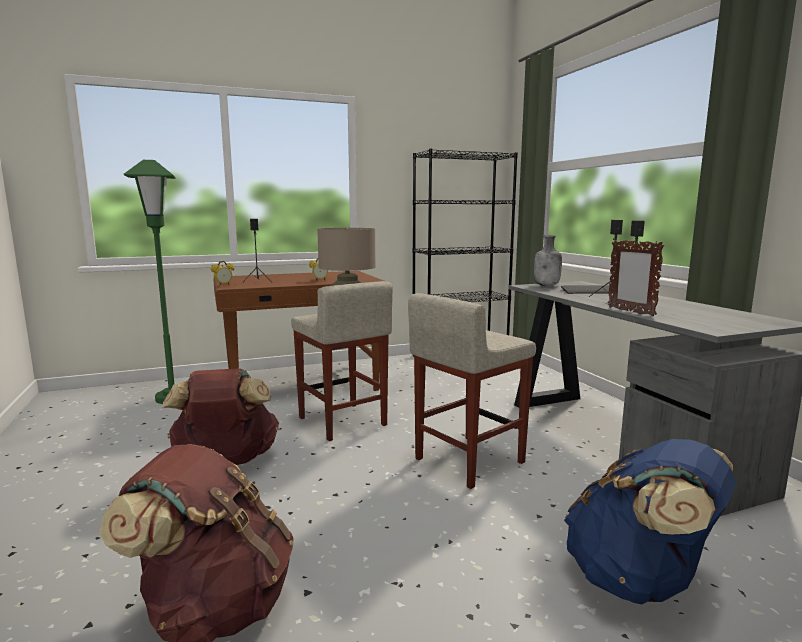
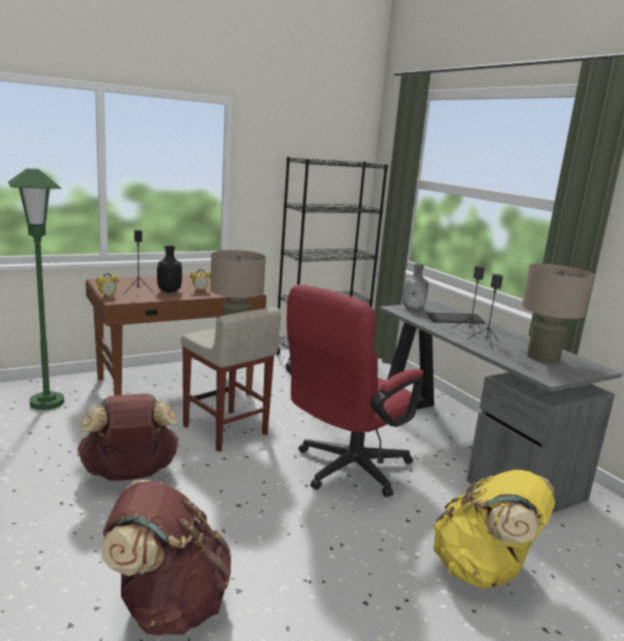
camera: 10 degrees left, 5 degrees up
(288, 281) = (168, 291): none -> black bottle
(468, 461) = (345, 470): beige stool -> red office chair
(630, 312) = (486, 352): picture frame -> none
(639, 581) = (483, 570): blue backpack -> yellow backpack
(705, 314) = (543, 357): none -> beige table lamp

